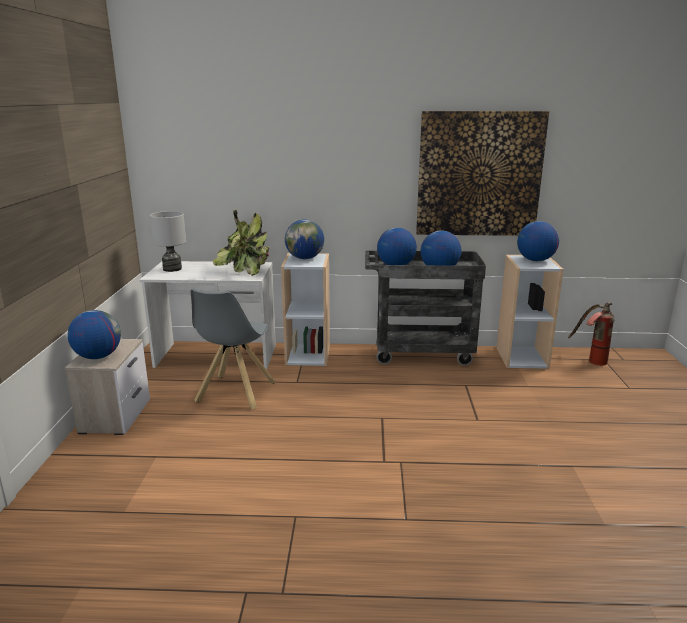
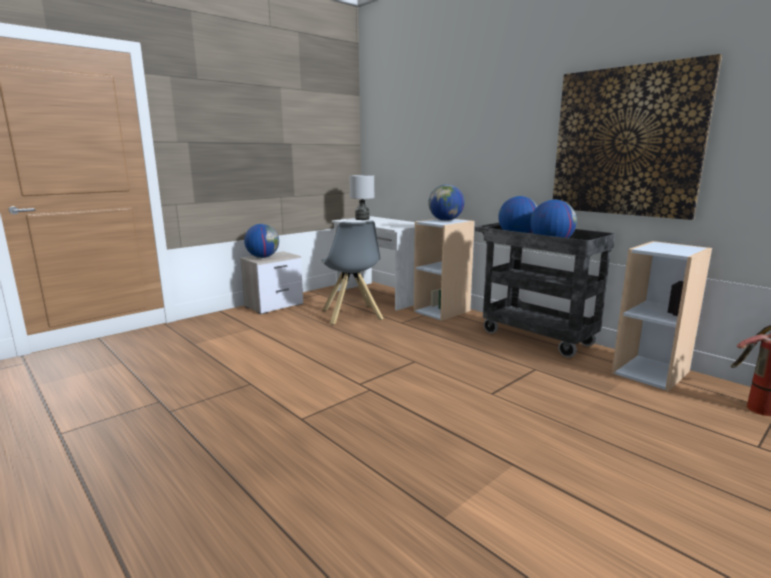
camera: 45 degrees right, 5 degrees down
(234, 393) = (352, 315): grey chair -> grey chair turned 75 degrees counterclockwise
(244, 269) = (402, 224): potted plant -> none
(535, 260) = (675, 248): globe -> none

